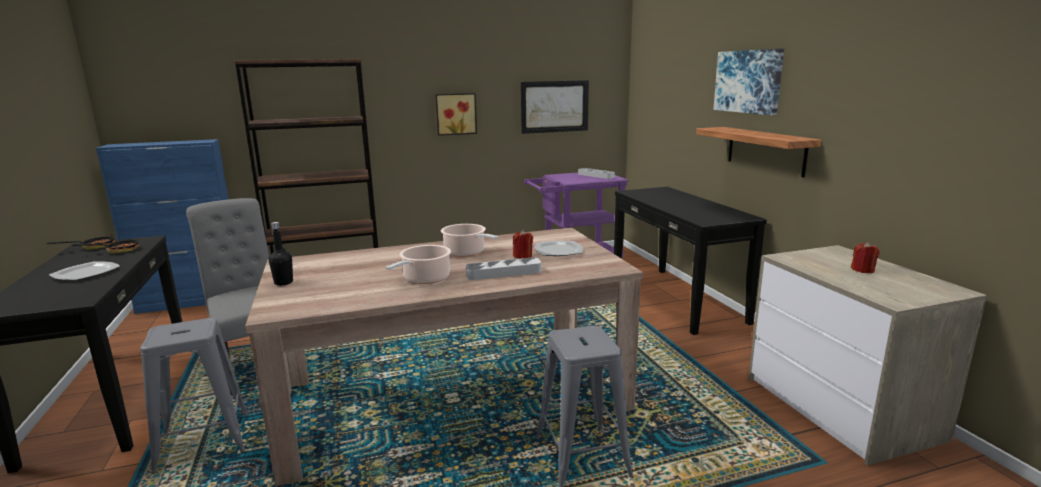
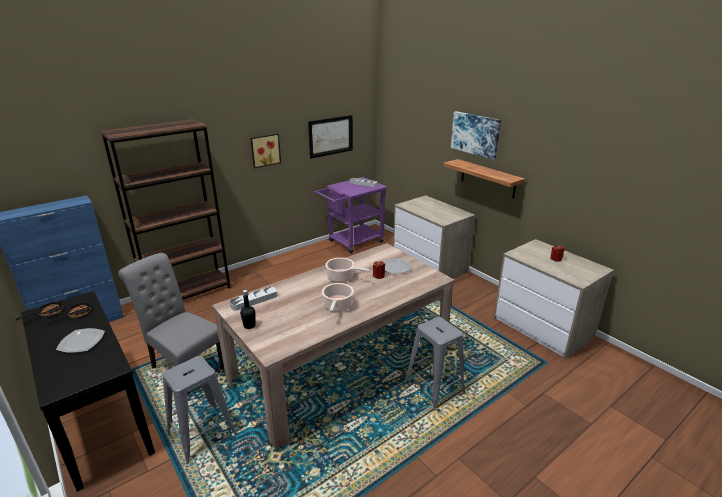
camera: 20 degrees left, 10 degrees up
(503, 273) = (379, 293): grey tray -> grey tray (254, 300)
(676, 298) = (430, 266): black console table -> dresser

